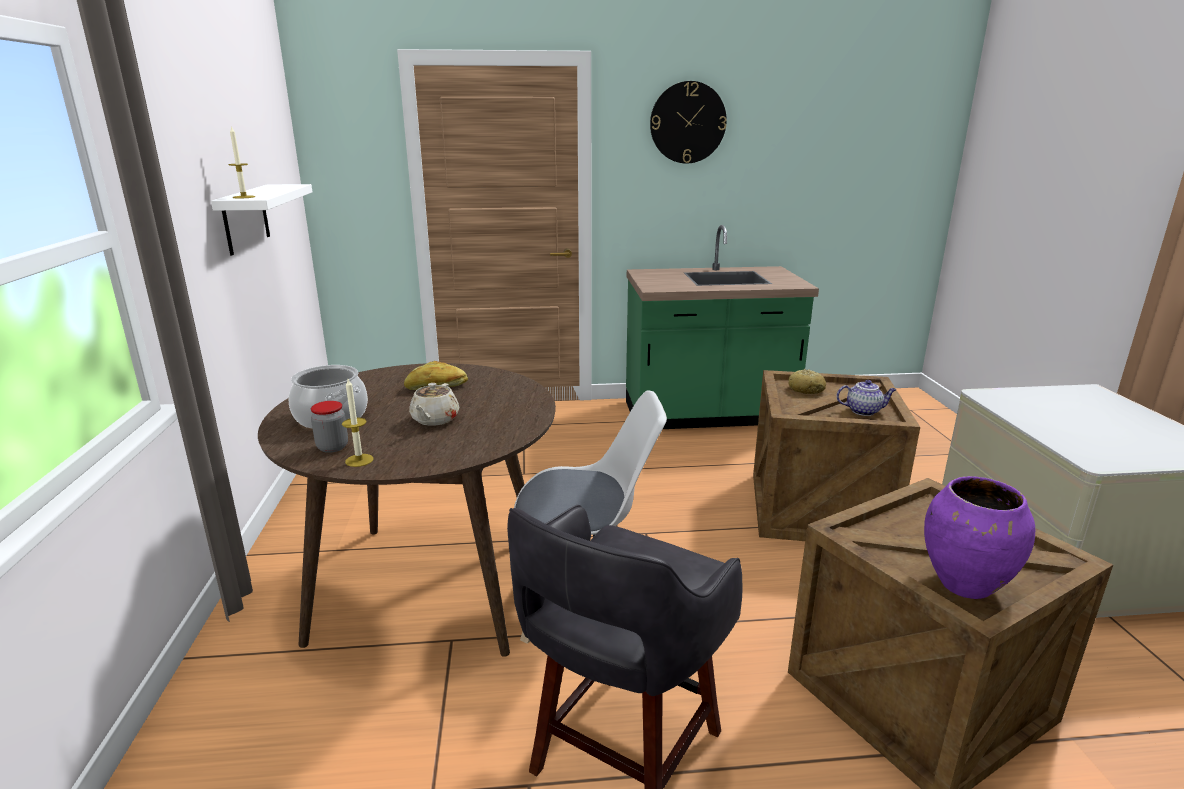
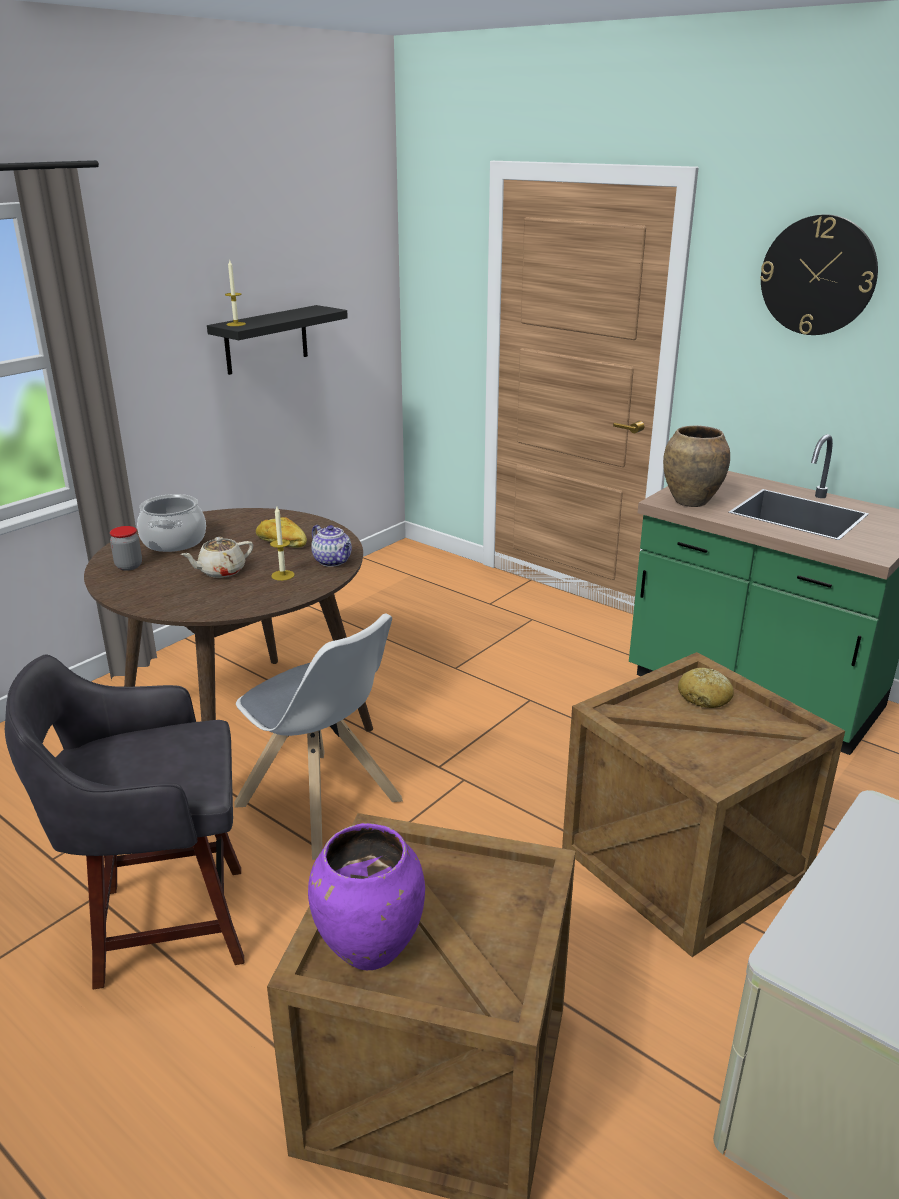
camera: 45 degrees right, 5 degrees up
(245, 218) = (266, 340): white shelf -> black shelf
(359, 460) = (121, 583): candle -> candle (283, 575)
(667, 285) = (690, 501): none -> brown vase
(864, 411) = (711, 753): teapot -> teapot (333, 561)

